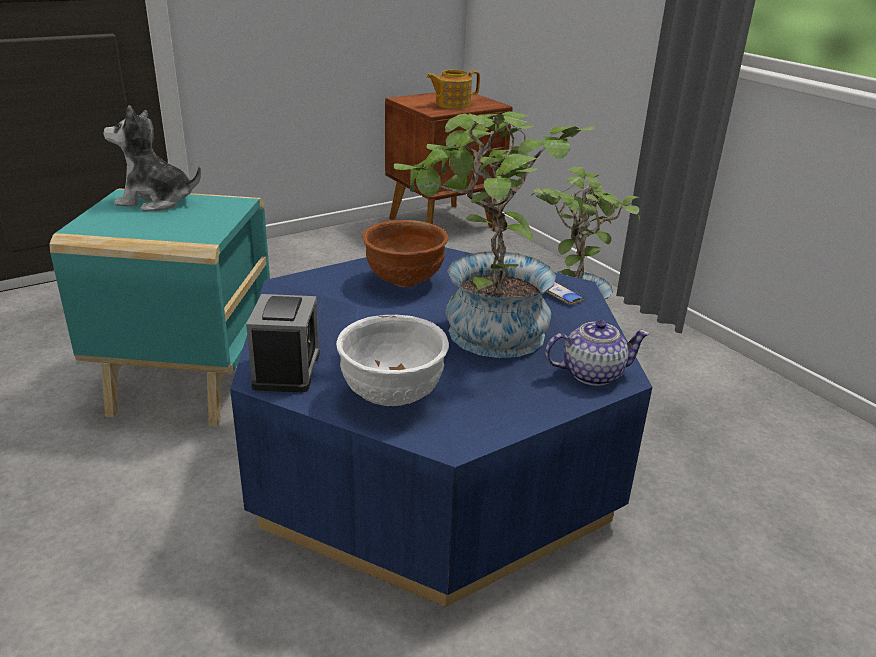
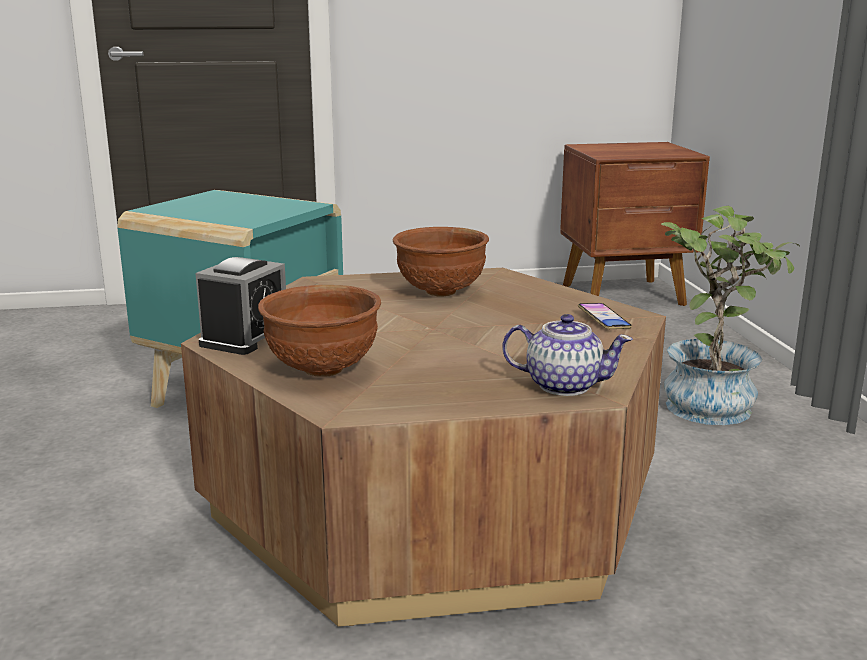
camera: 25 degrees right, 10 degrees down
(155, 201) = (236, 199): plush toy -> none
(391, 397) = (321, 370): white bowl -> brown bowl
(432, 460) = (433, 500): blue coffee table -> brown coffee table
(452, 104) = (635, 151): teapot -> none
(483, 336) = (473, 341): potted plant -> none

